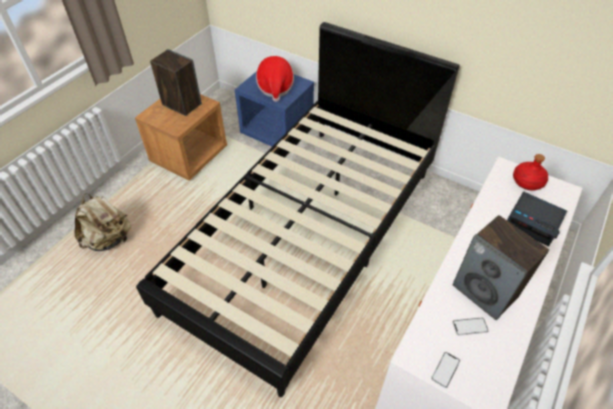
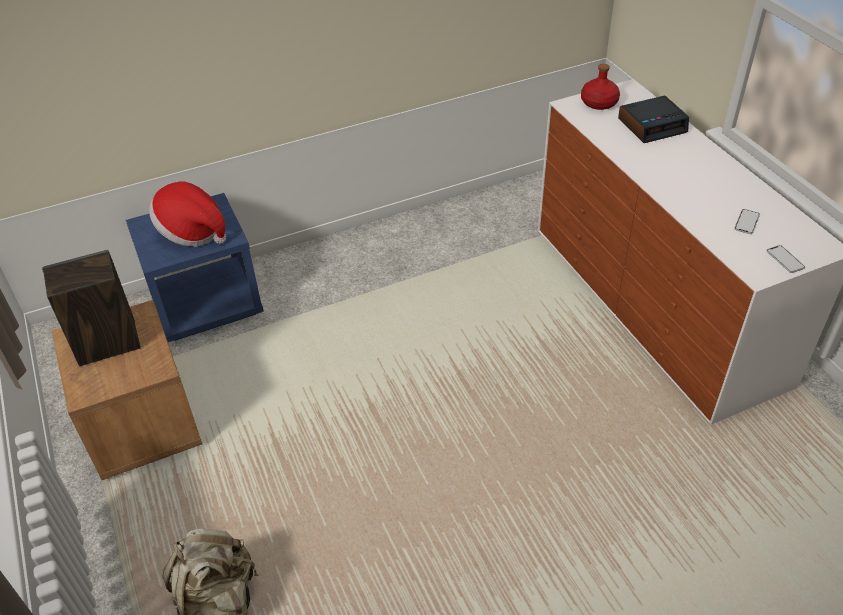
camera: 55 degrees left, 5 degrees down
(306, 237) = (423, 362): black bed -> none
(485, 291) = (713, 193): speaker -> none

